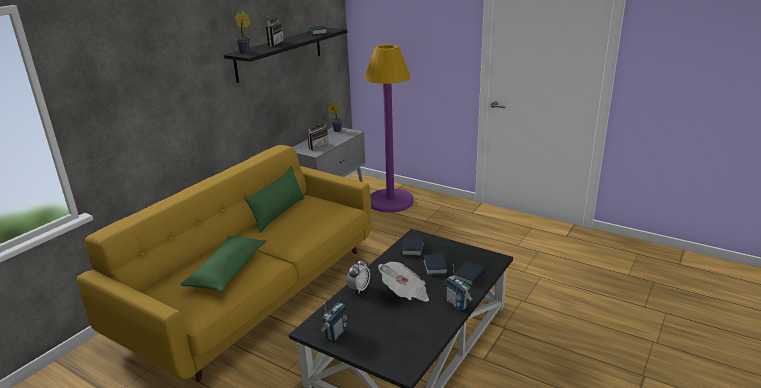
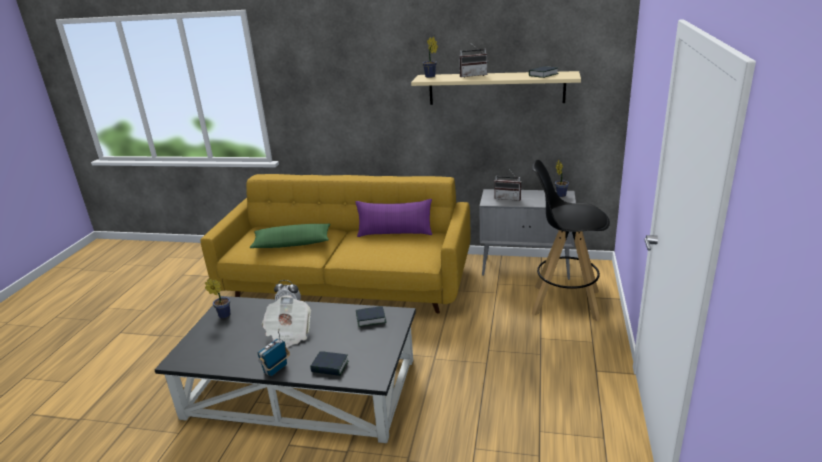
camera: 70 degrees right, 0 degrees up
(278, 213) = (395, 233): green pillow -> purple pillow
(279, 54) = (496, 88): black shelf -> beige shelf
(335, 333) = (223, 315): radio -> potted plant
(390, 201) = (564, 302): purple floor lamp -> black stool
(435, 267) = (340, 341): book -> none

